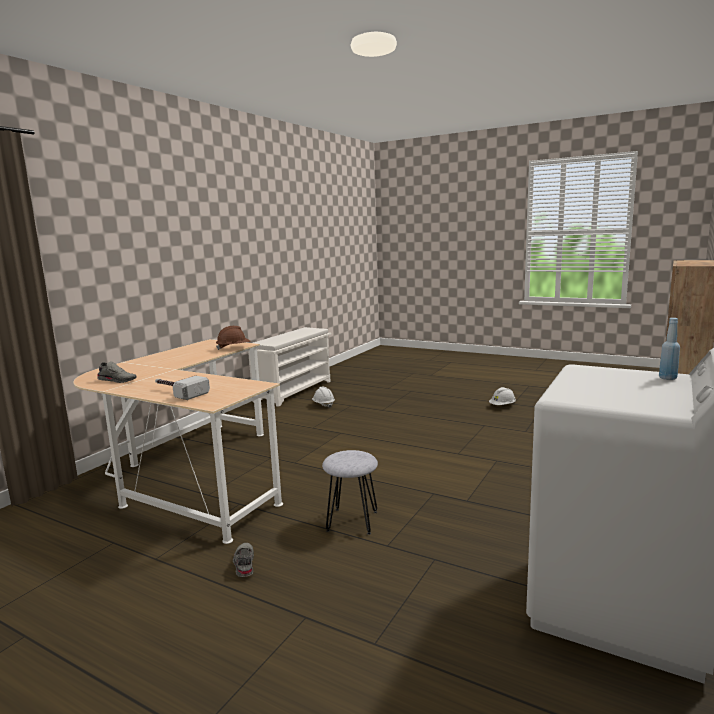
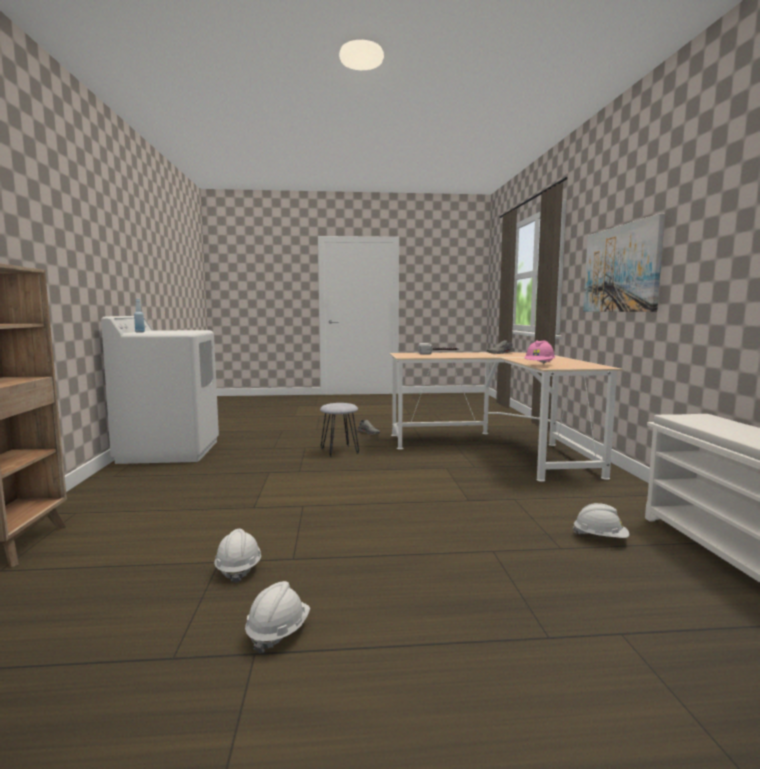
camera: 145 degrees right, 5 degrees down
(142, 261) = (621, 269): none -> picture
(234, 348) = (539, 365): brown hard hat -> pink hard hat
(515, 426) = (238, 569): none -> white hard hat

